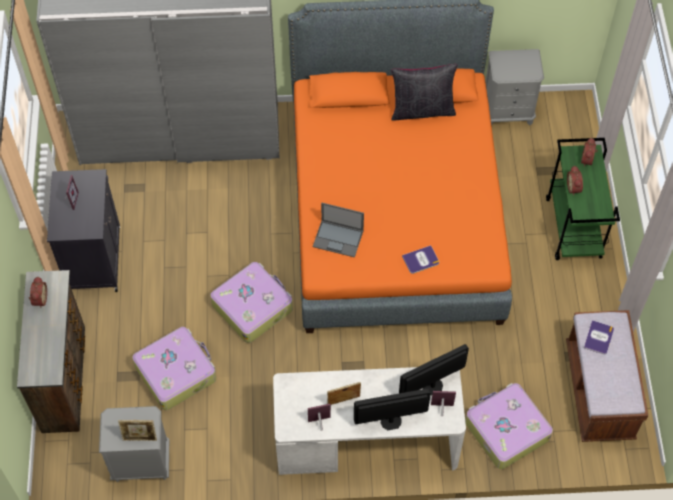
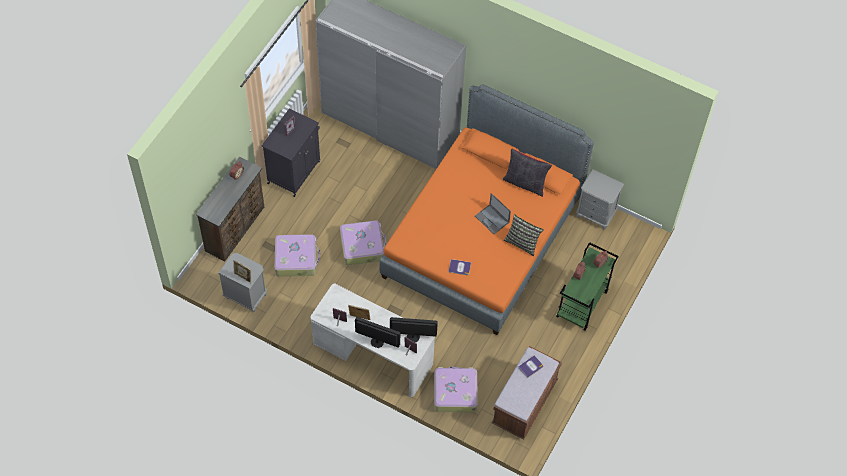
camera: 30 degrees right, 0 degrees up
(338, 238) = (422, 230): laptop -> laptop (492, 219)
(474, 184) = (522, 242): none -> pillow

